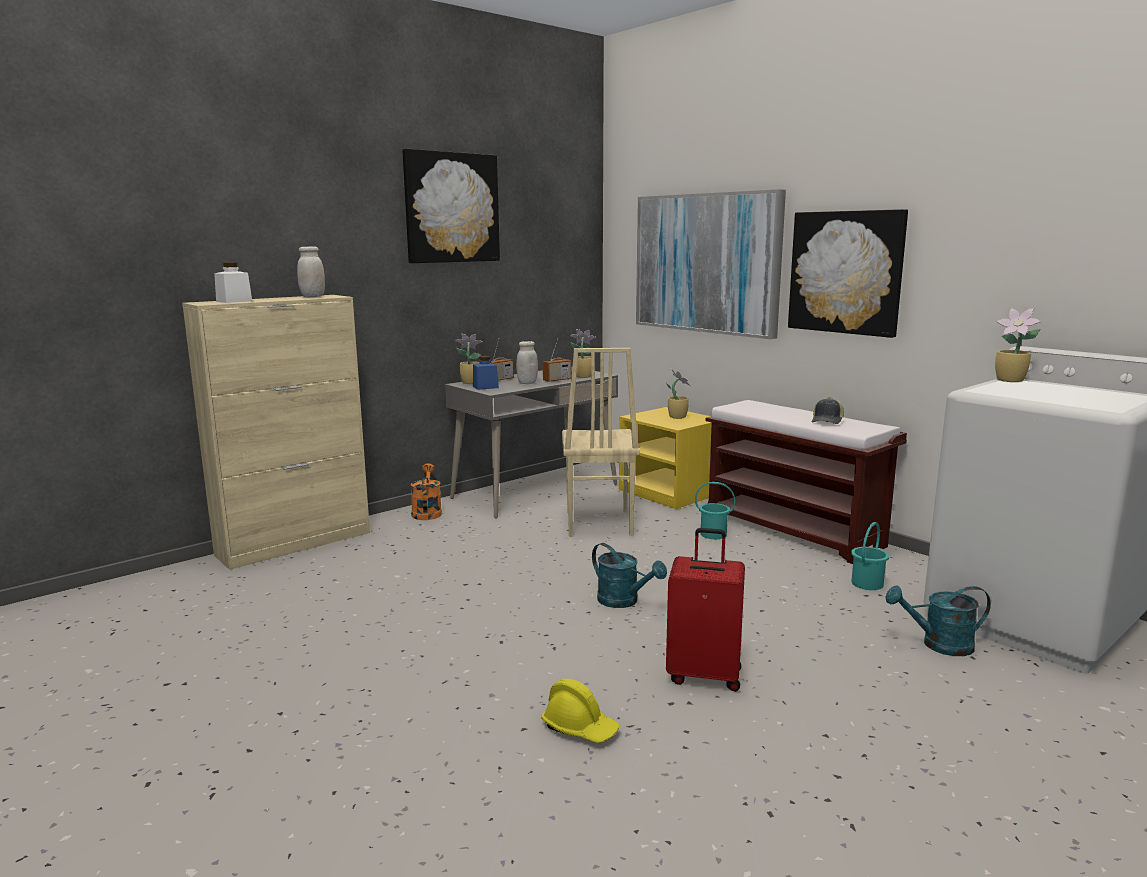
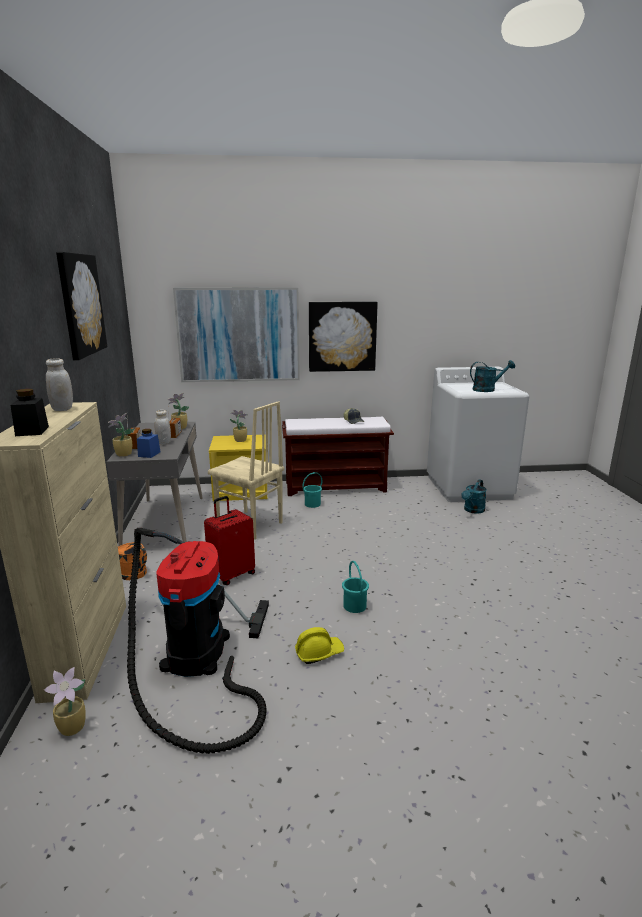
camera: 55 degrees left, 5 degrees up
(234, 301) = (32, 431): white jar -> black jar
(315, 588) = (195, 659): none -> vacuum cleaner
(580, 728) = (476, 616): yellow hard hat -> yellow hard hat (319, 653)
(624, 601) = (360, 556): turquoise watering can -> turquoise watering can (487, 389)
(704, 675) = (454, 566): red suitcase -> red suitcase (232, 574)
(868, 583) = (408, 498): turquoise bucket -> turquoise bucket (355, 606)
(1011, 380) = (451, 384): potted plant -> potted plant (73, 728)

